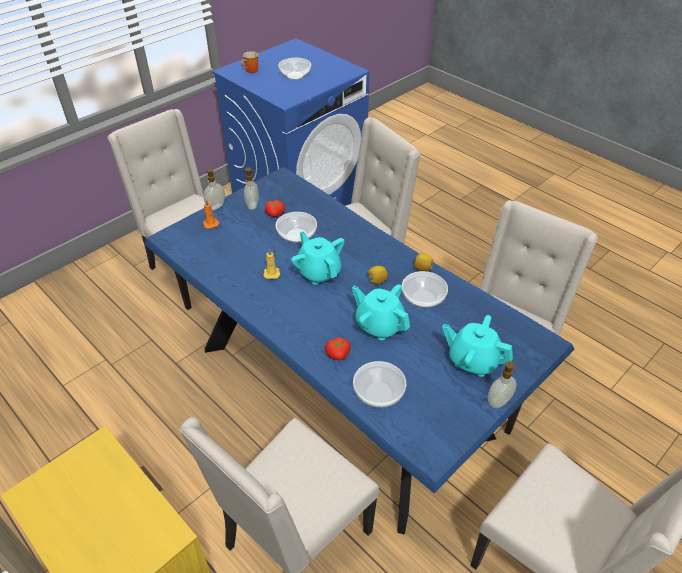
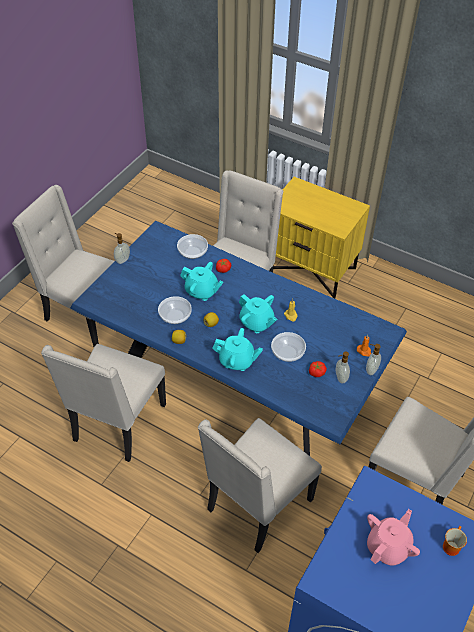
camera: 165 degrees right, 5 degrees up
(295, 75) = (388, 547): bowl -> pink teapot
(473, 360) = (138, 280): turquoise teapot -> turquoise teapot (237, 361)

